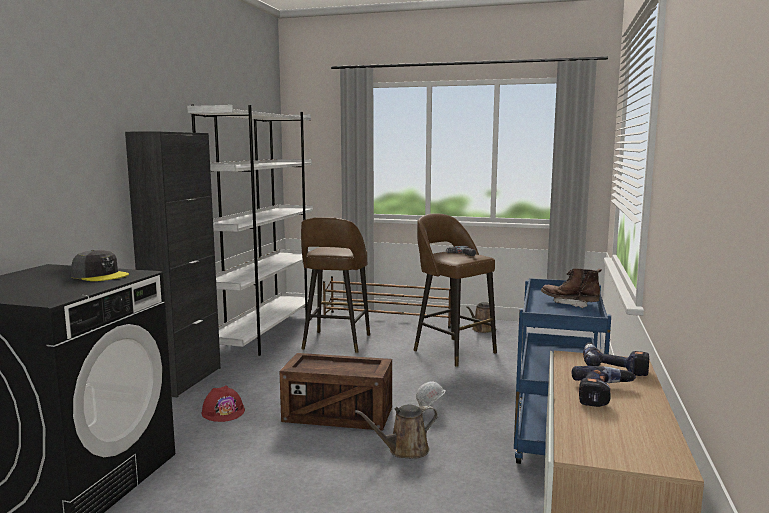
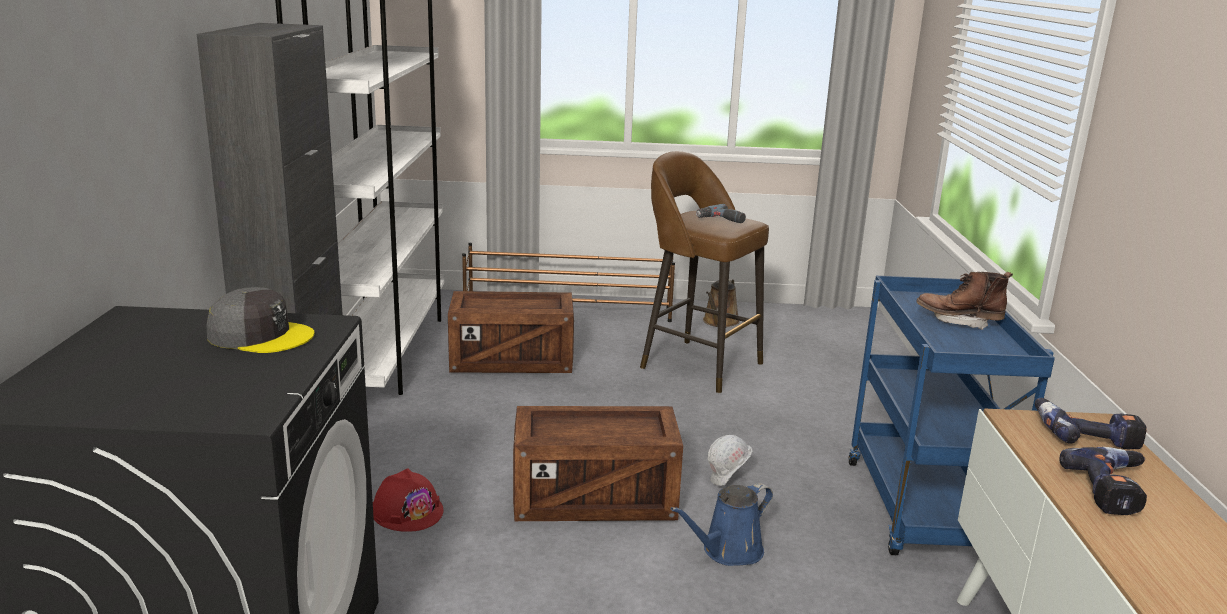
camera: 15 degrees left, 10 degrees up
(335, 343) = (511, 361): brown stool -> crate
(404, 450) = (728, 551): brown watering can -> blue watering can

